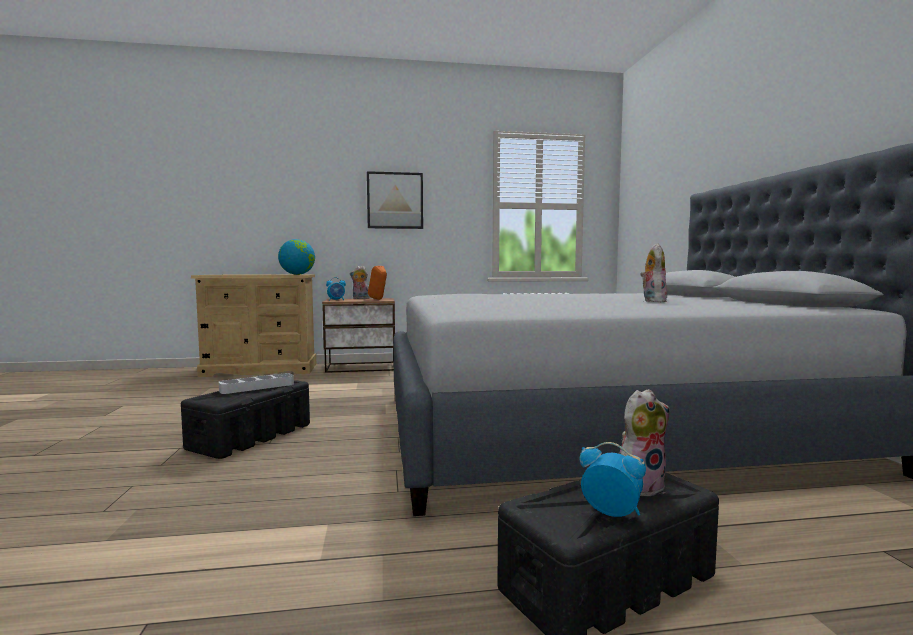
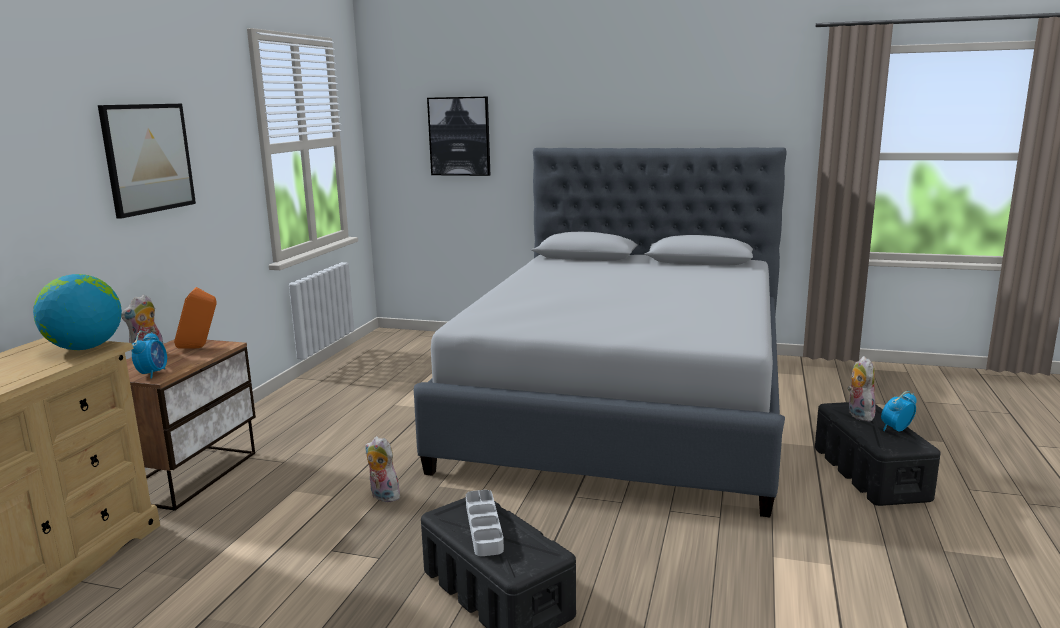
camera: 65 degrees left, 10 degrees up
(652, 301) = (653, 279): plush toy -> plush toy (382, 496)
(661, 195) = (459, 136): none -> picture

